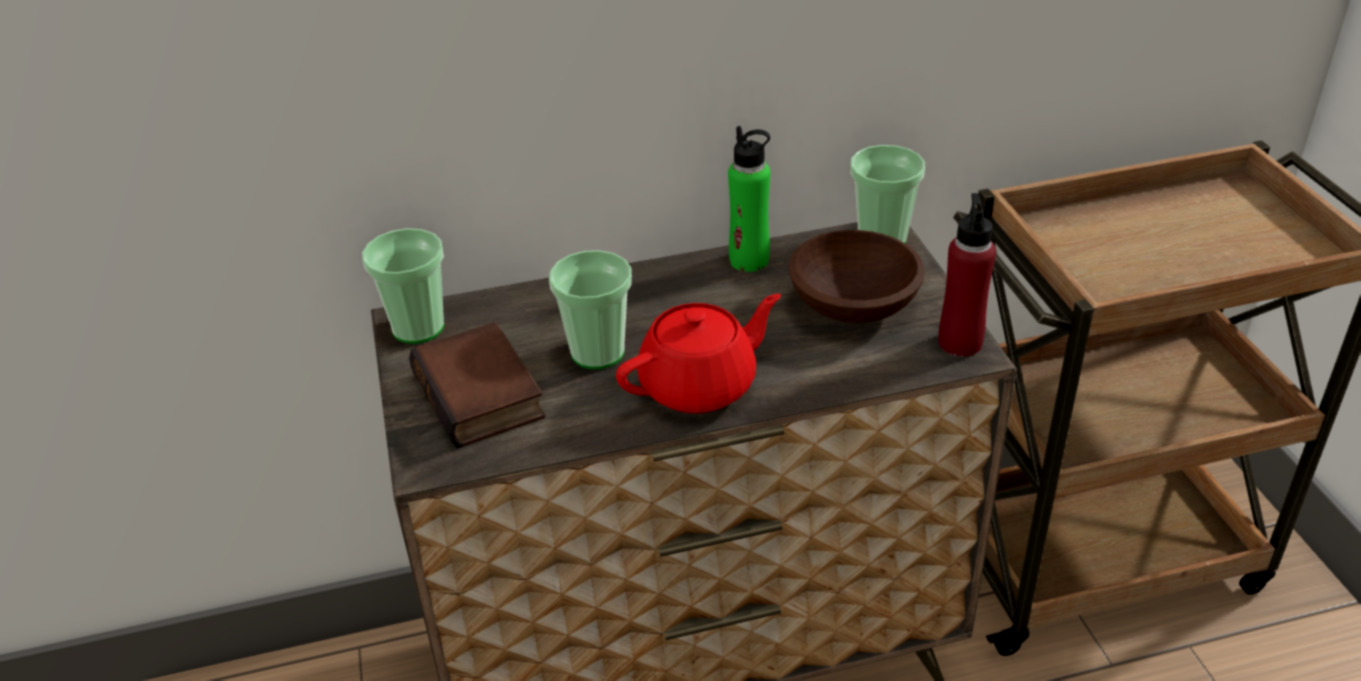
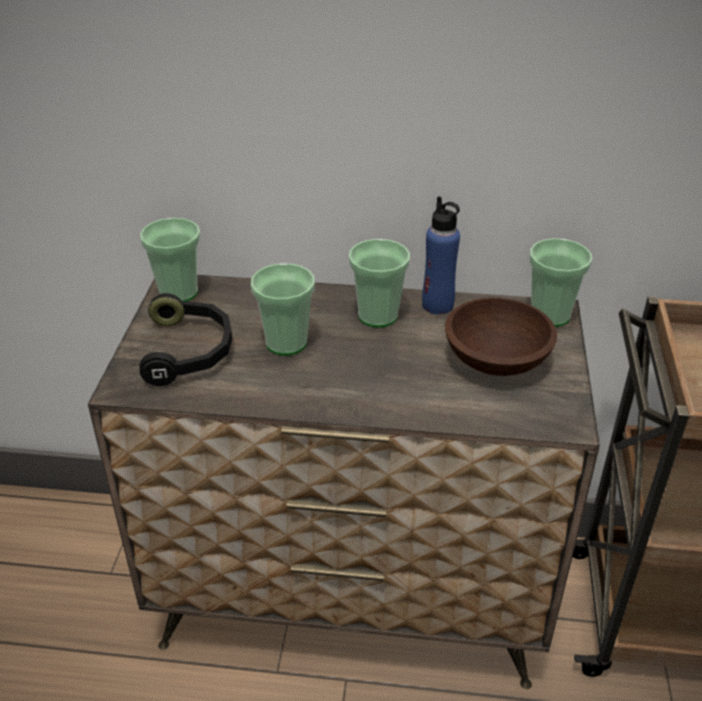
camera: 20 degrees right, 0 degrees up
(483, 395) = (190, 351): book -> black headphones
(687, 291) = (377, 316): none -> cup
(700, 385) = (343, 387): red teapot -> none
(749, 260) = (437, 305): green bottle -> blue bottle
(960, 342) = (564, 412): red bottle -> none

